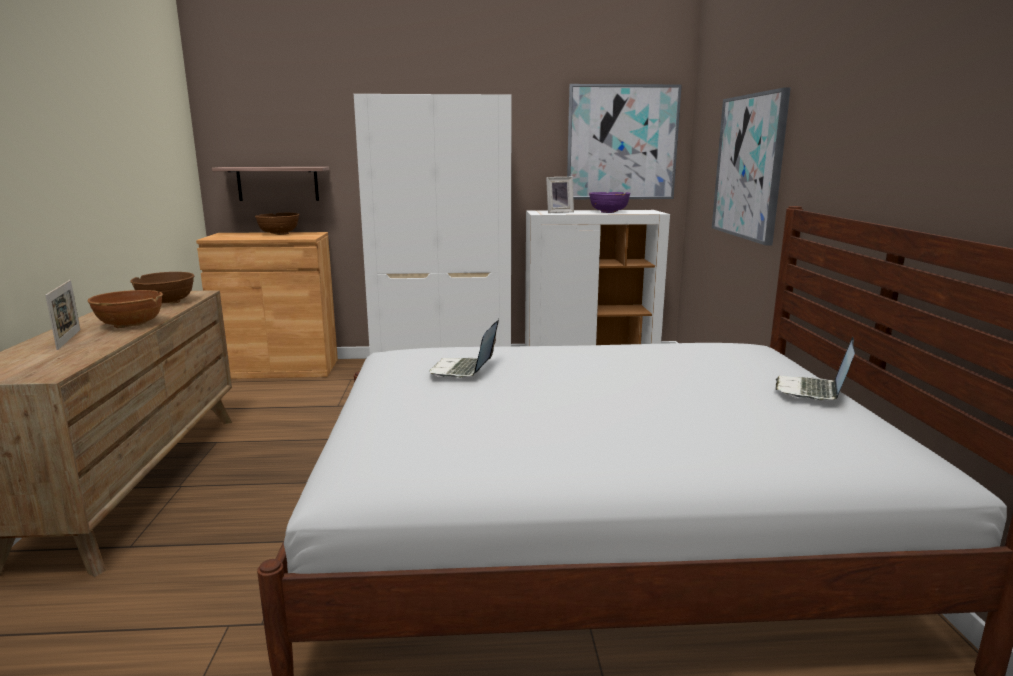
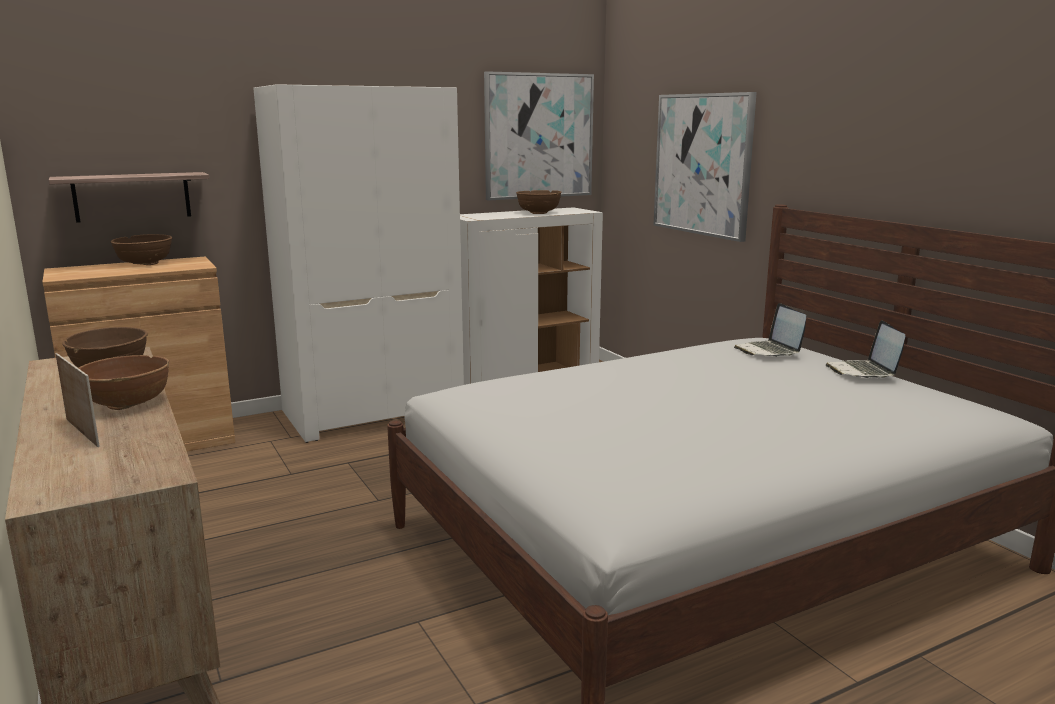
camera: 25 degrees left, 0 degrees up
(464, 370) = (563, 398): laptop -> laptop (769, 351)
(558, 212) = (488, 216): picture frame -> none
(608, 212) = (538, 213): purple bowl -> brown bowl

